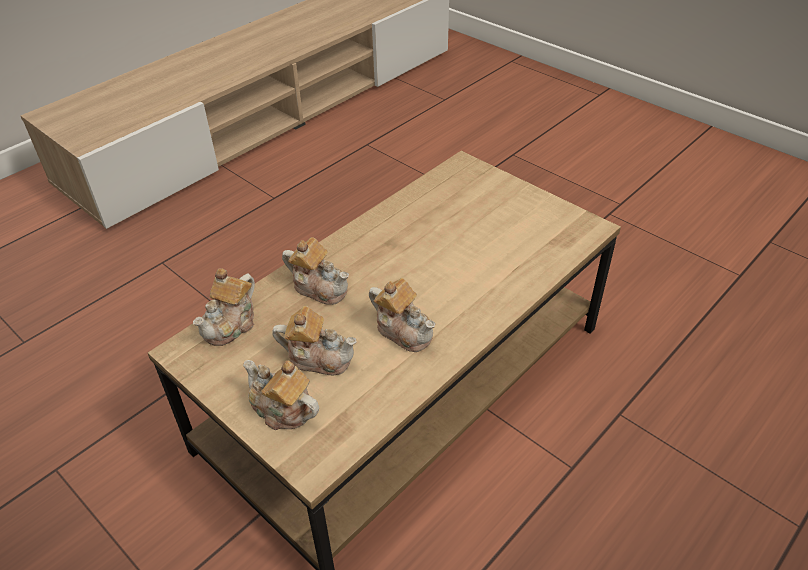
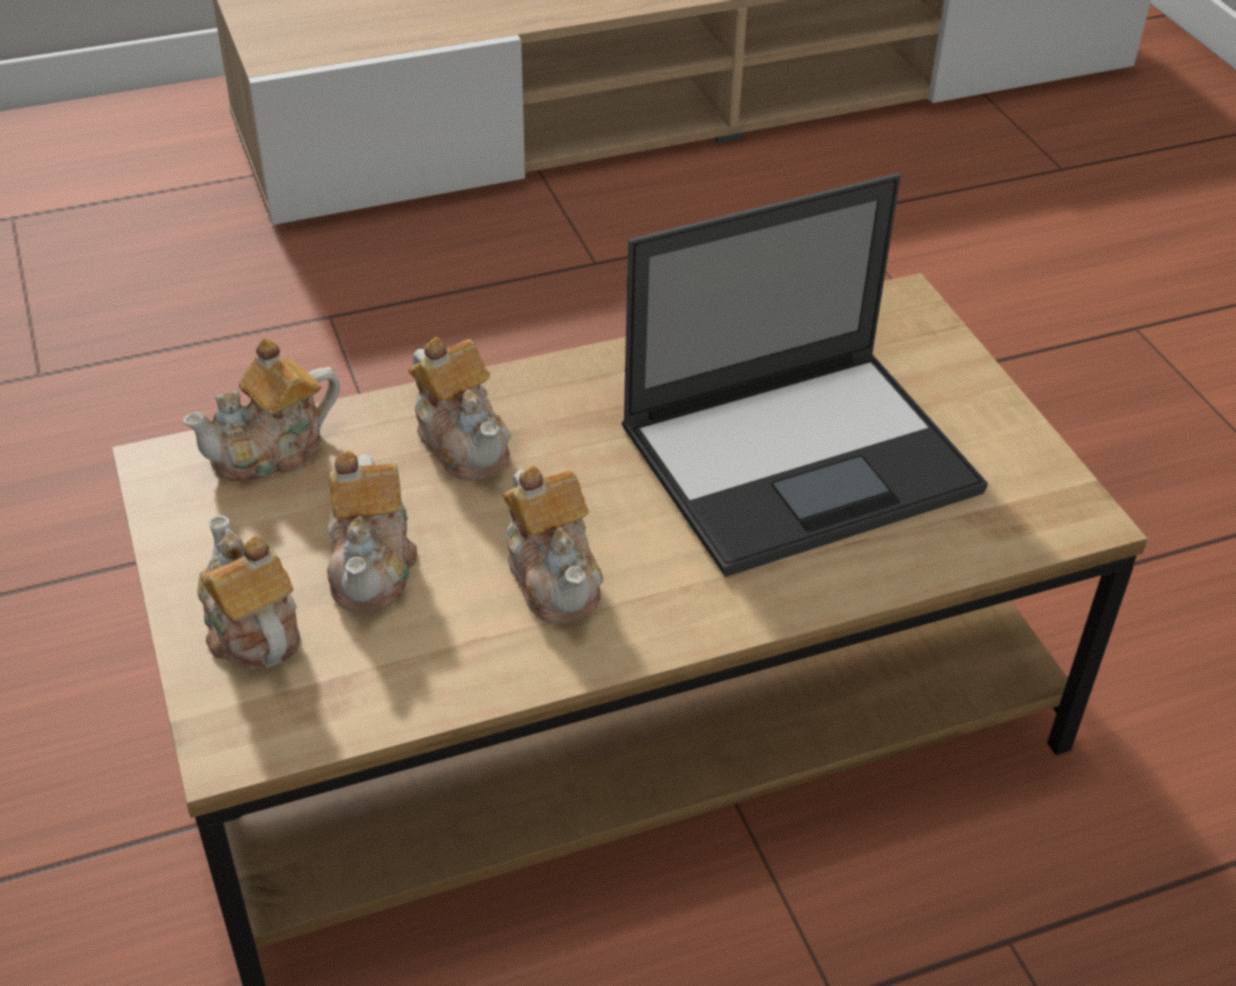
camera: 25 degrees right, 0 degrees up
(318, 358) = (372, 565): teapot -> teapot turned 45 degrees clockwise
(470, 242) = (803, 457): none -> laptop

